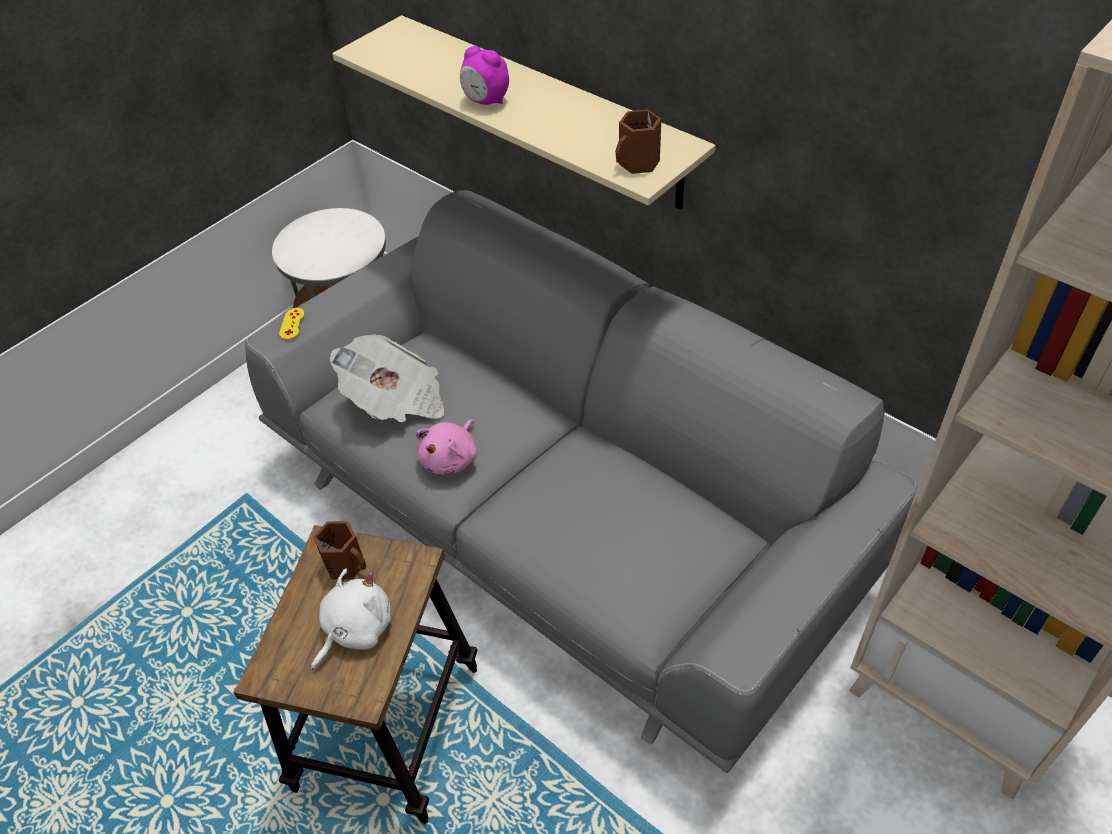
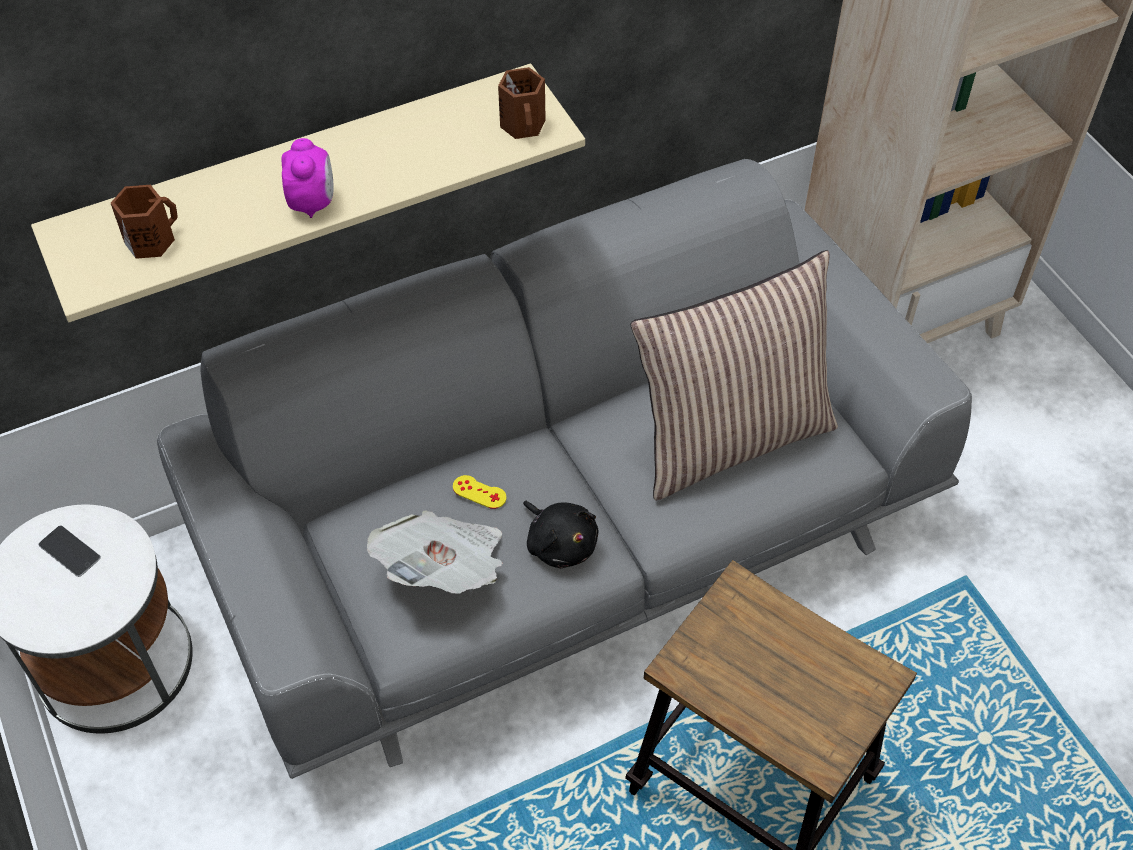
camera: 70 degrees left, 5 degrees up
(292, 324) = (272, 630): yellow game controller -> yellow game controller (479, 492)
(344, 234) = (69, 551): none -> phone
(347, 563) = (713, 651): brown mug -> brown mug (151, 239)
(355, 629) = (798, 666): white plush toy -> none
(451, 458) = (560, 543): pink plush toy -> black plush toy
(486, 101) = (312, 202): alarm clock -> alarm clock turned 60 degrees counterclockwise
(611, 530) = (730, 436): none -> pillow

